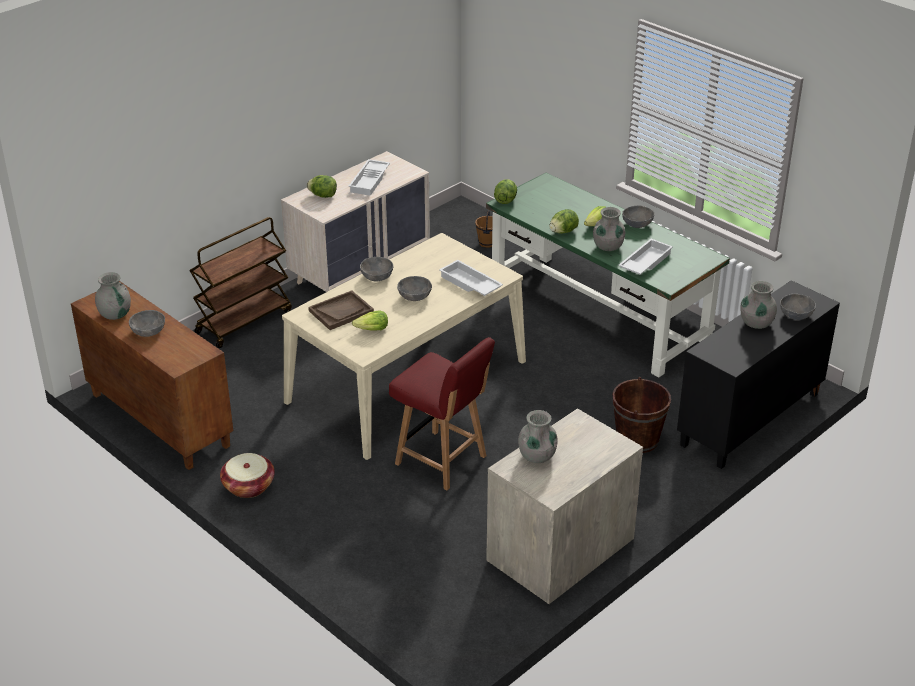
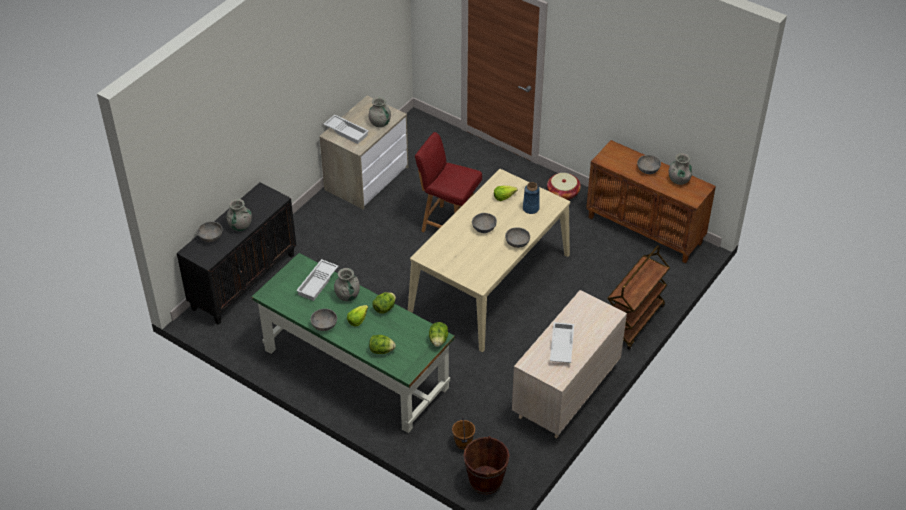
camera: 170 degrees right, 10 degrees up
(323, 195) = (593, 321): lettuce -> lettuce (381, 350)
(341, 312) = (530, 208): brown tray -> blue vase
(469, 284) = (447, 244): white tray -> white tray (347, 131)
(637, 439) = (322, 256): brown bucket -> brown bucket (485, 481)

